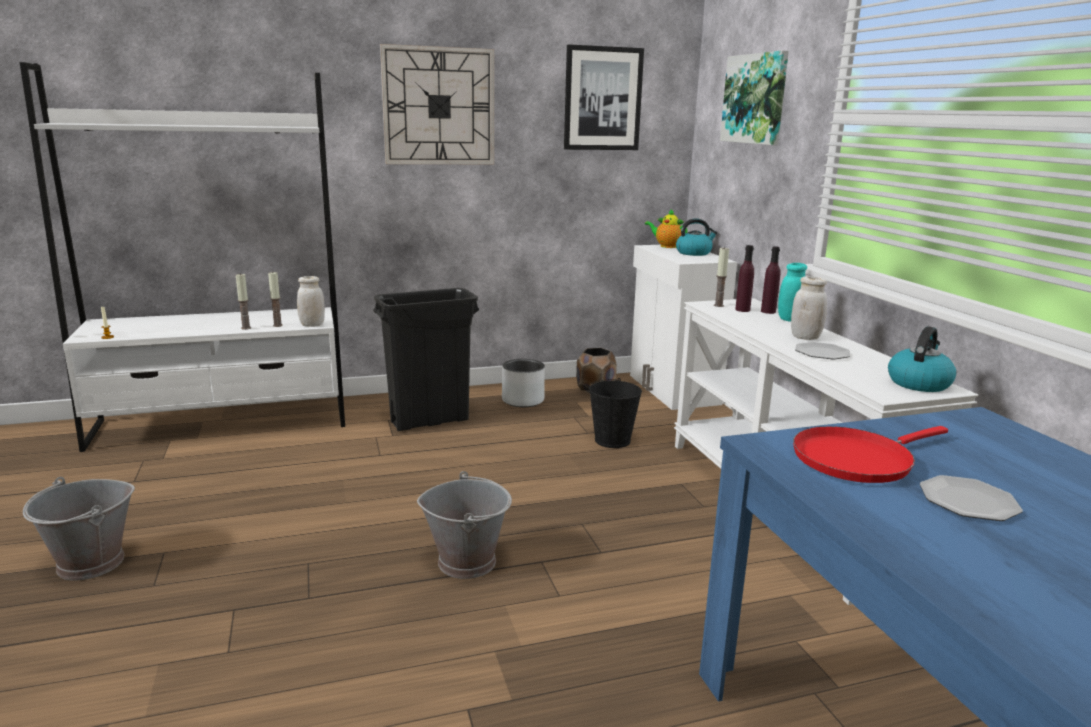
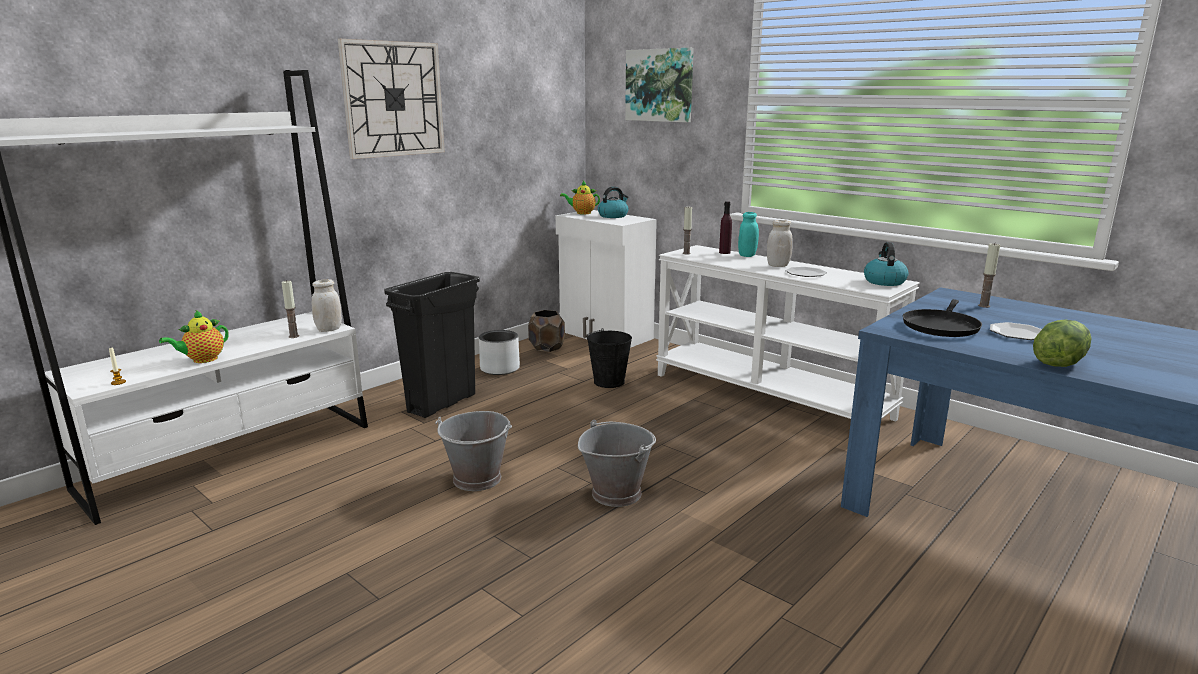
camera: 30 degrees left, 0 degrees up
(90, 563) = (284, 606): grey bucket -> grey bucket (478, 479)
(185, 331) = (202, 360): none -> teapot
(246, 328) = (264, 344): candle -> candle (983, 306)
(602, 99) = (521, 87): picture -> none
(742, 310) = (707, 254): purple bottle -> none
(857, 459) = (941, 326): red frying pan -> black frying pan
(943, 565) = (1058, 363): none -> lettuce

